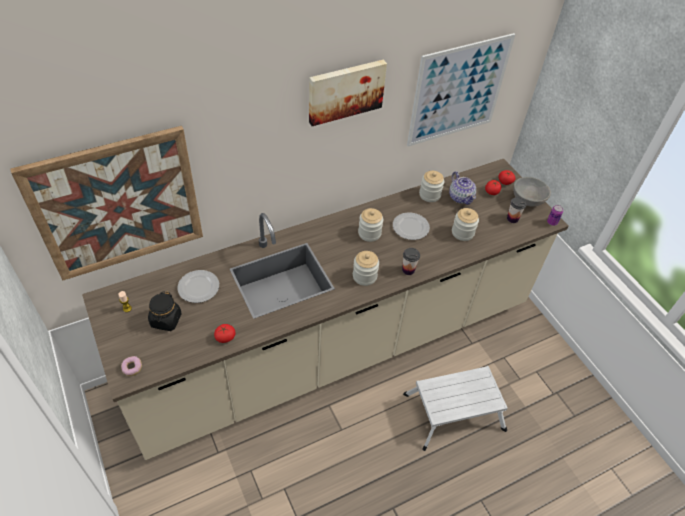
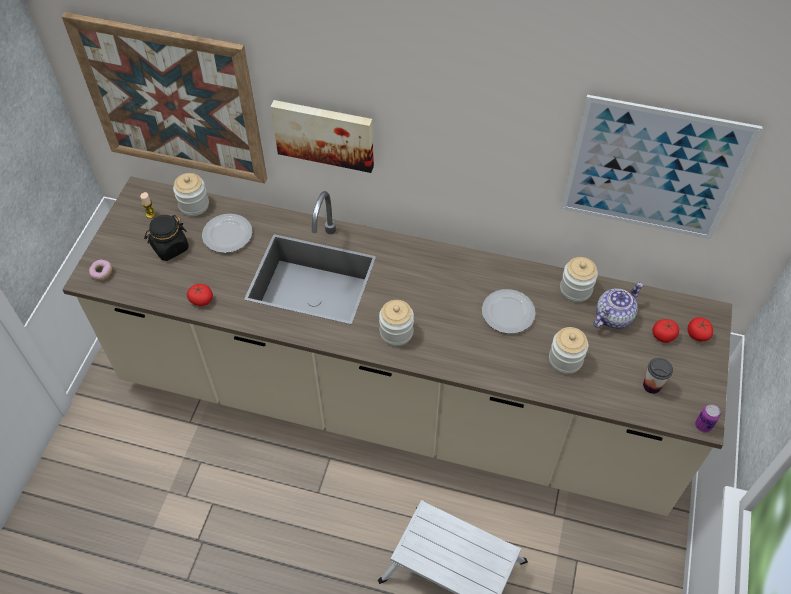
camera: 45 degrees right, 5 degrees up
(345, 91) = (463, 93): picture -> picture (324, 133)
(369, 233) = (453, 289): jar -> jar (194, 205)
(408, 270) = (451, 358): cup -> none
(460, 197) = (613, 316): teapot -> teapot turned 150 degrees counterclockwise
(527, 200) = (701, 376): grey bowl -> none

